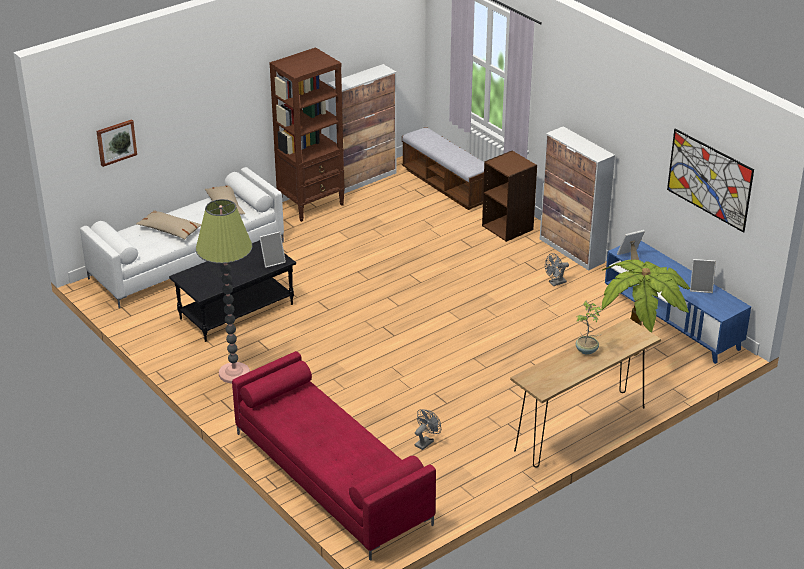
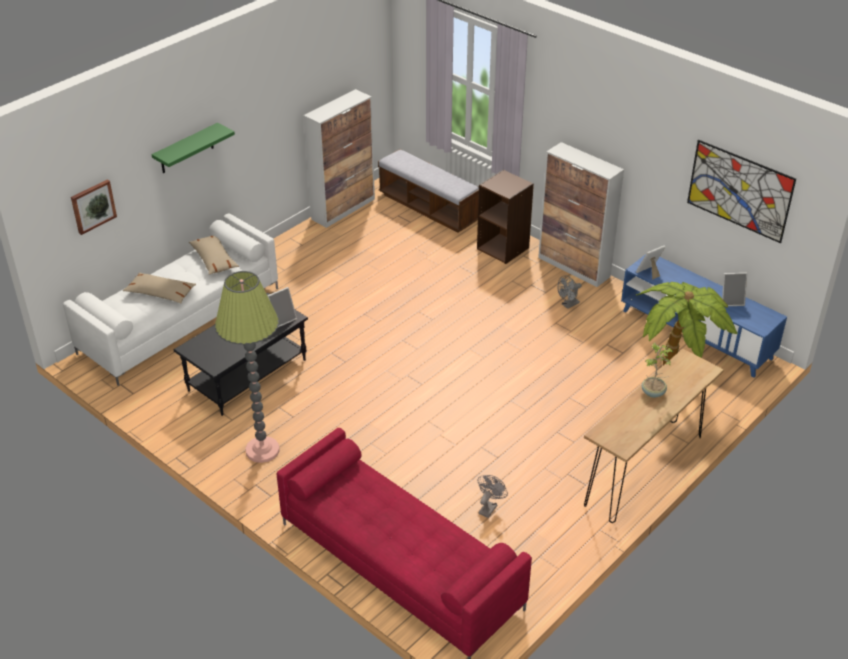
camera: 10 degrees left, 5 degrees up
(209, 101) = (186, 149): none -> green shelf
(311, 204) = (297, 243): brown bookcase -> none

